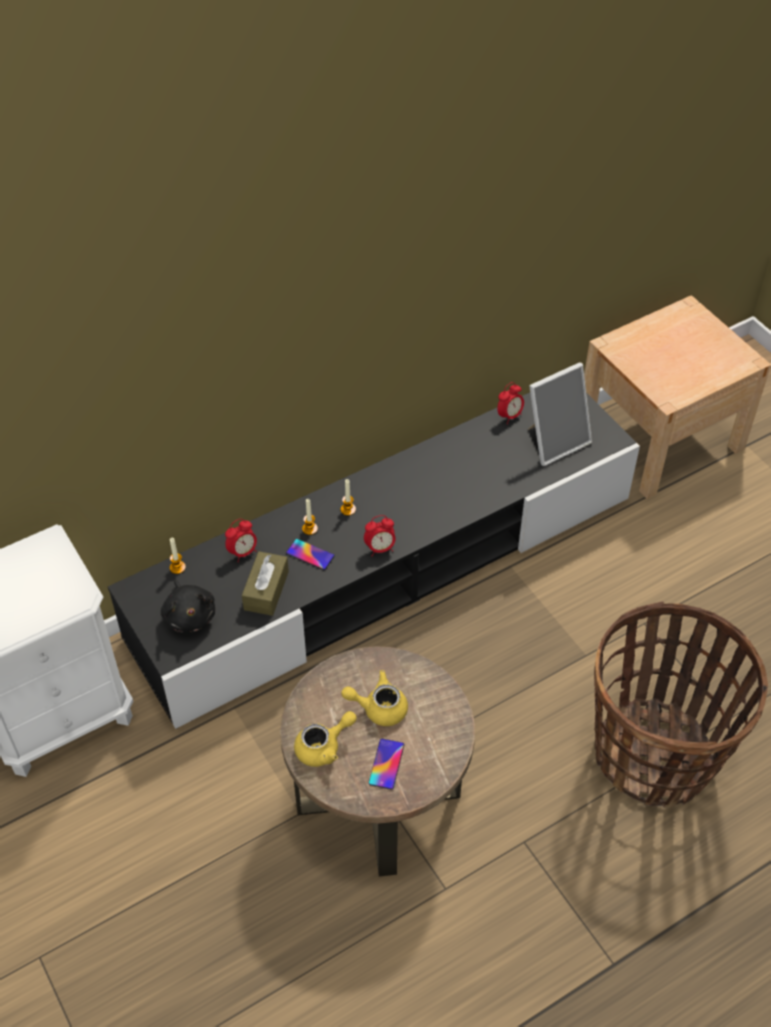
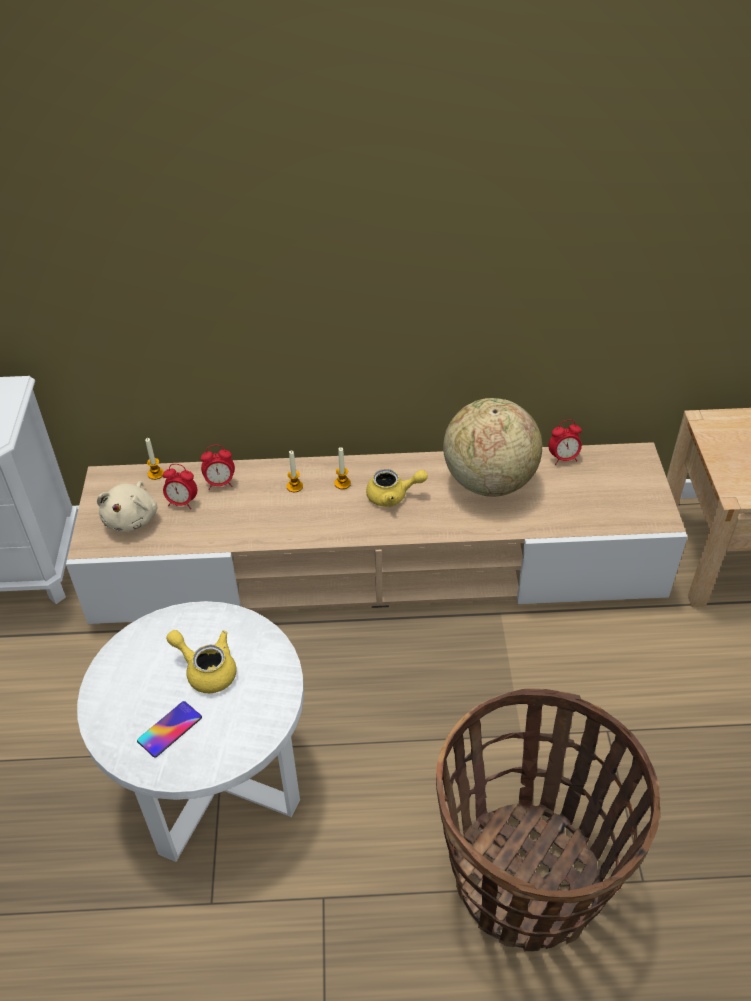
camera: 30 degrees right, 5 degrees down
(190, 616) = (132, 518): black plush toy -> beige plush toy
(266, 590) = (214, 524): brown tissue box -> none
(310, 554) = (277, 509): phone -> none
(324, 747) = (126, 683): yellow teapot -> yellow teapot (393, 496)
(378, 798) = (213, 777): brown side table -> white side table
(380, 548) = (345, 529): alarm clock -> alarm clock (182, 502)
(386, 567) = (378, 564): black tv stand -> beige tv stand
(465, 460) = (488, 481): none -> globe
(555, 441) = (595, 498): picture frame -> none

